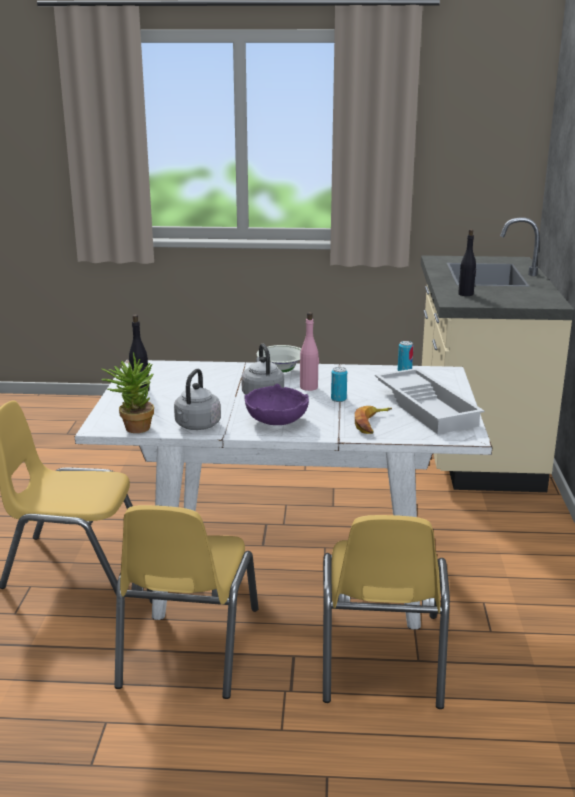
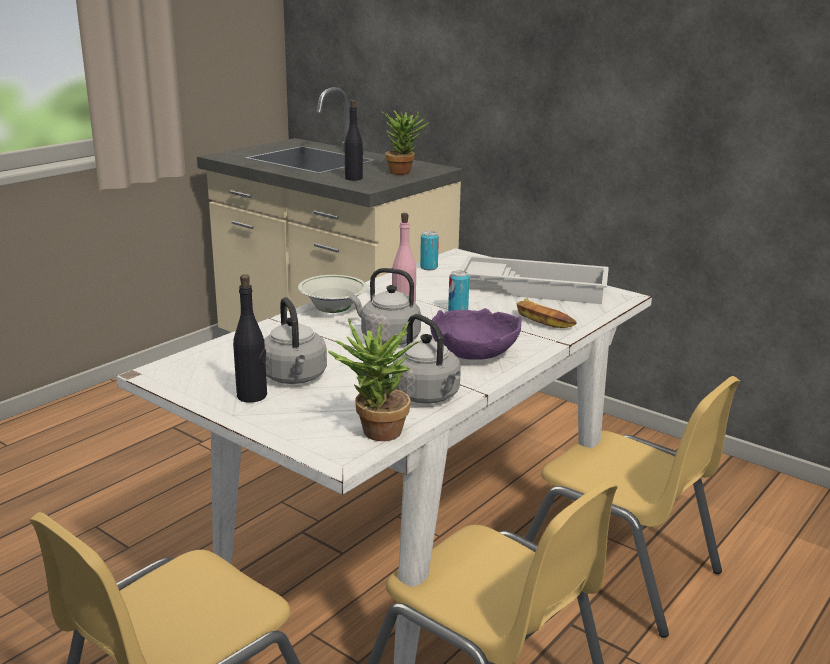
camera: 55 degrees left, 0 degrees up
(175, 391) = (295, 378): none -> grey kettle
(517, 299) = (403, 172): none -> potted plant

